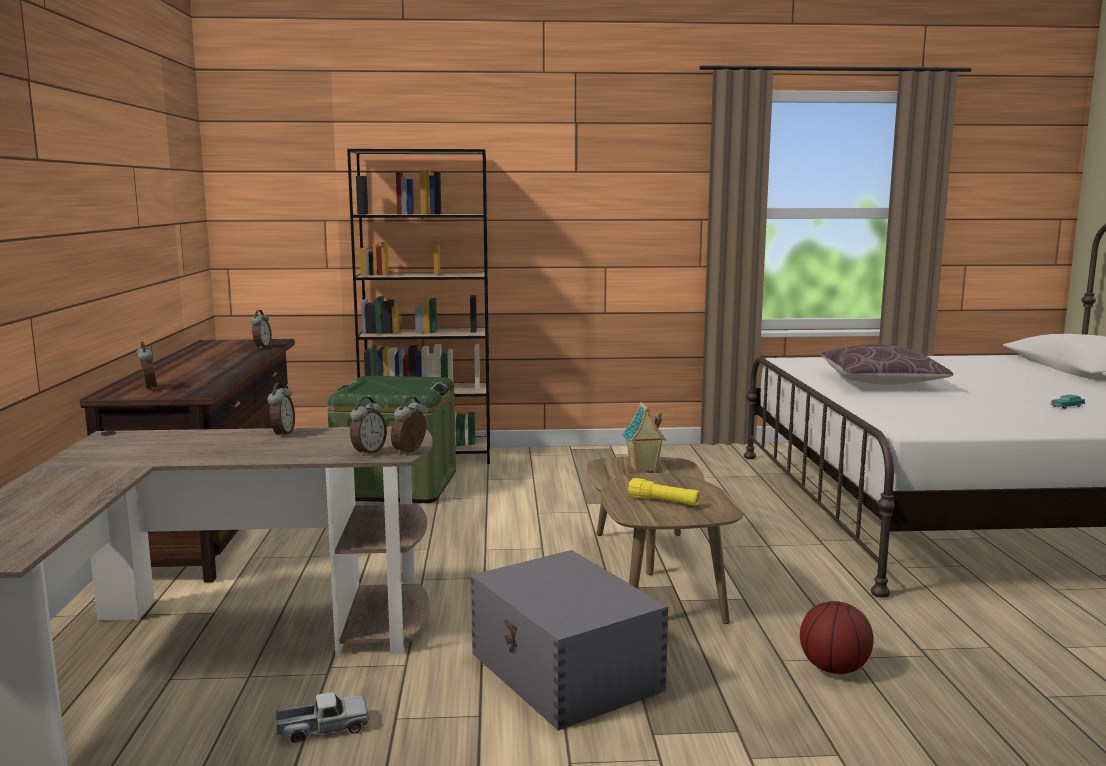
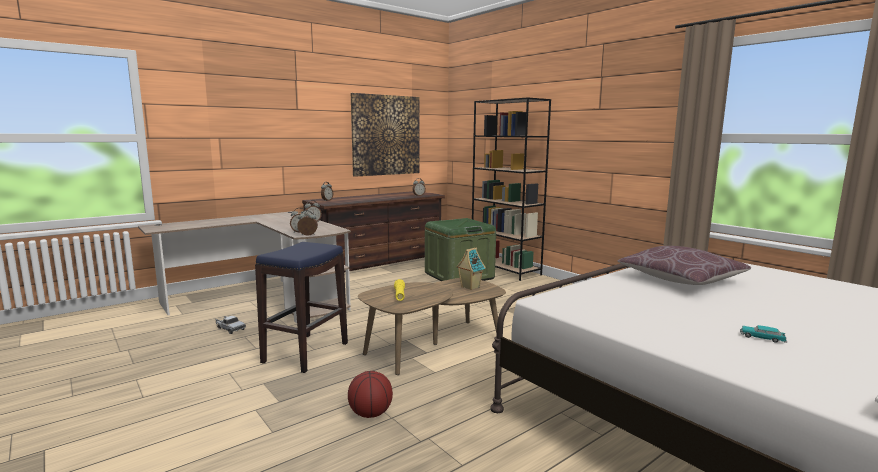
camera: 55 degrees right, 0 degrees up
(151, 220) = (386, 135): none -> picture
(565, 672) = (306, 353): grey storage box -> stool

